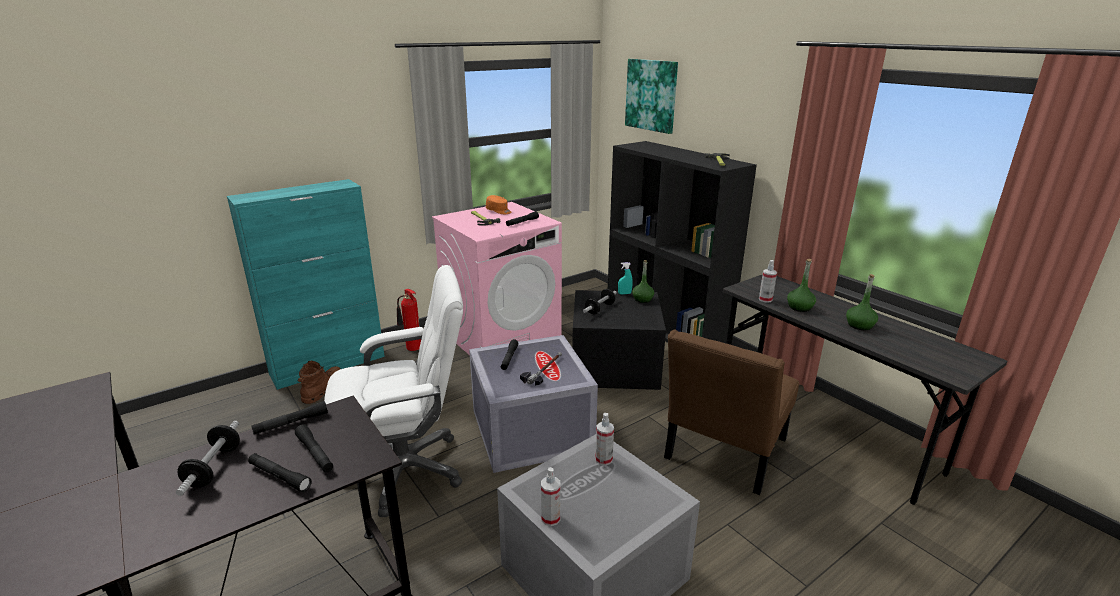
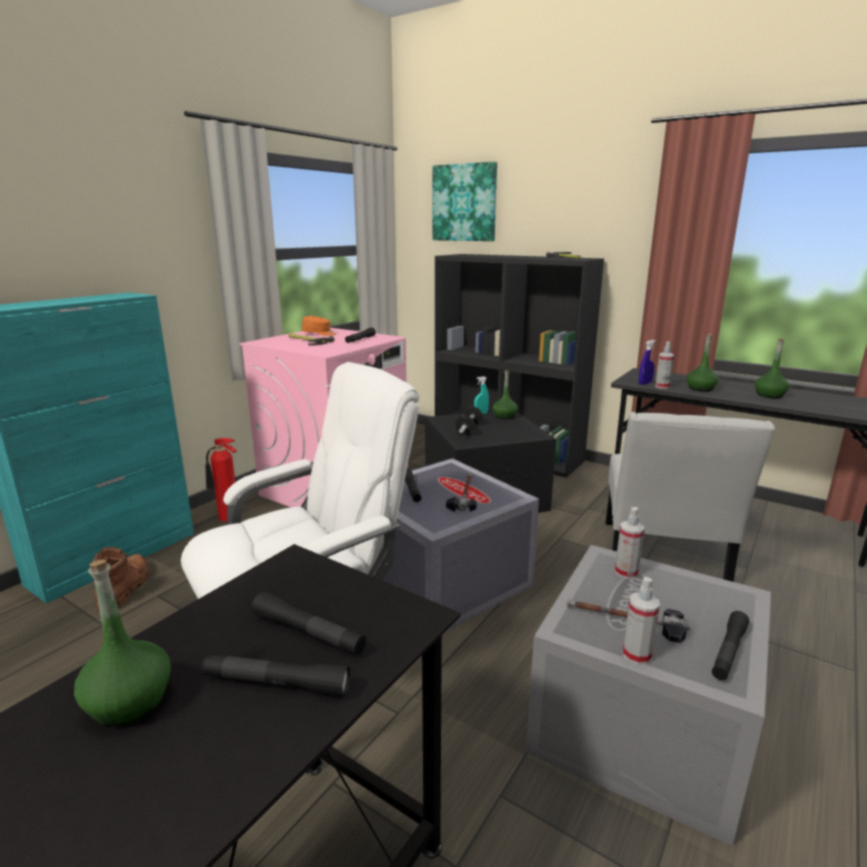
camera: 20 degrees left, 5 degrees down
(213, 468) = (129, 701): dumbbell -> green bottle
(291, 423) = (224, 599): black flashlight -> black flashlight (728, 652)
(566, 494) = (625, 621): none -> hammer
(723, 453) = (662, 558): brown chair -> white chair
(753, 293) = (645, 383): none -> blue spray bottle

